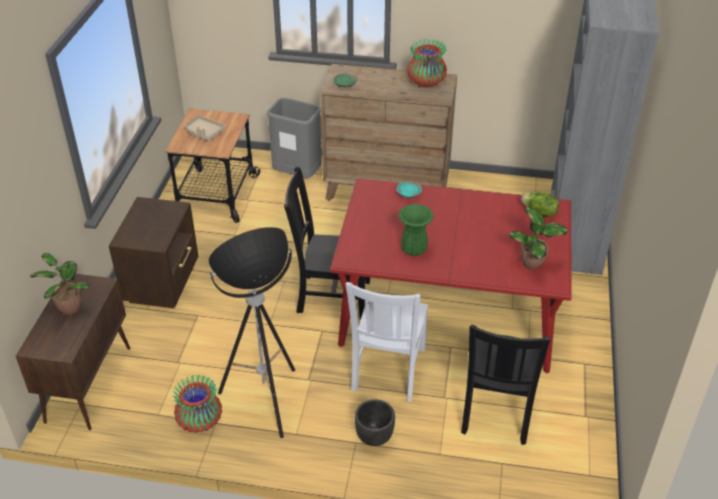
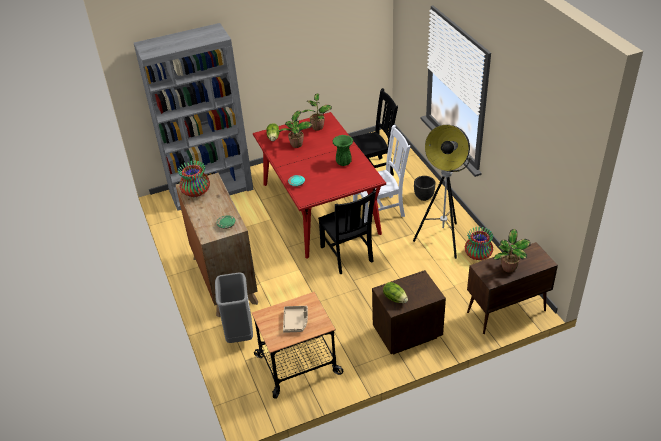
camera: 120 degrees left, 0 degrees up
(155, 210) = (395, 298): none -> lettuce
(500, 225) = (296, 145): none -> potted plant

